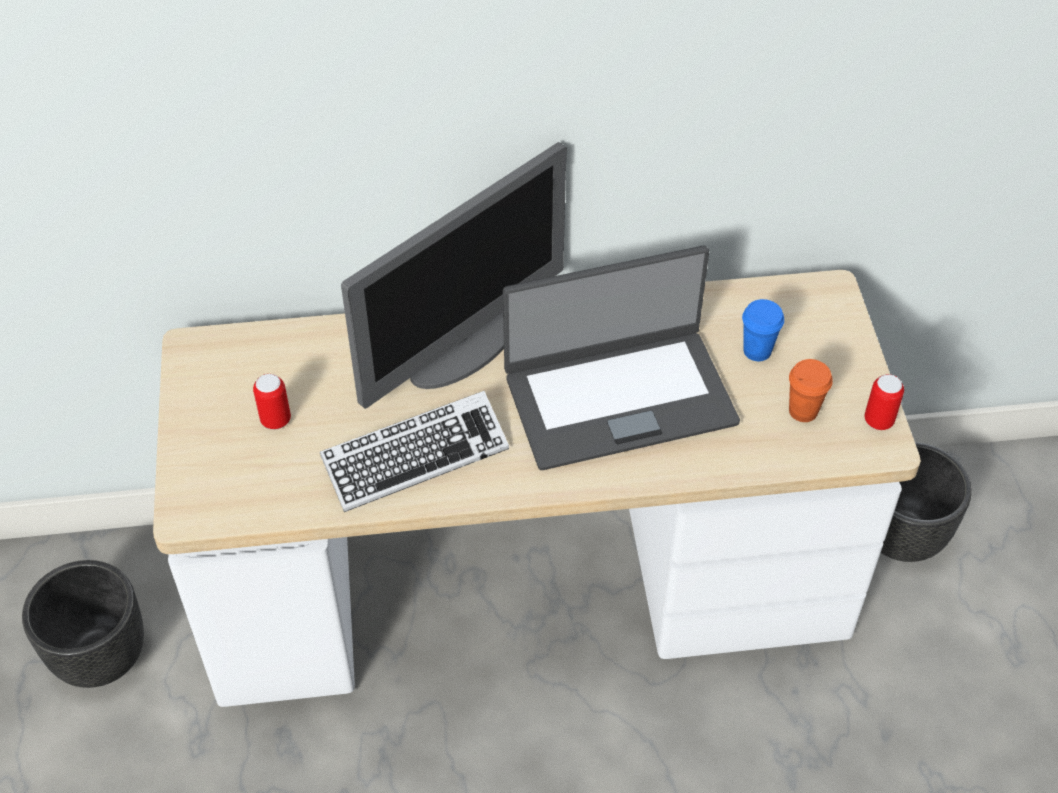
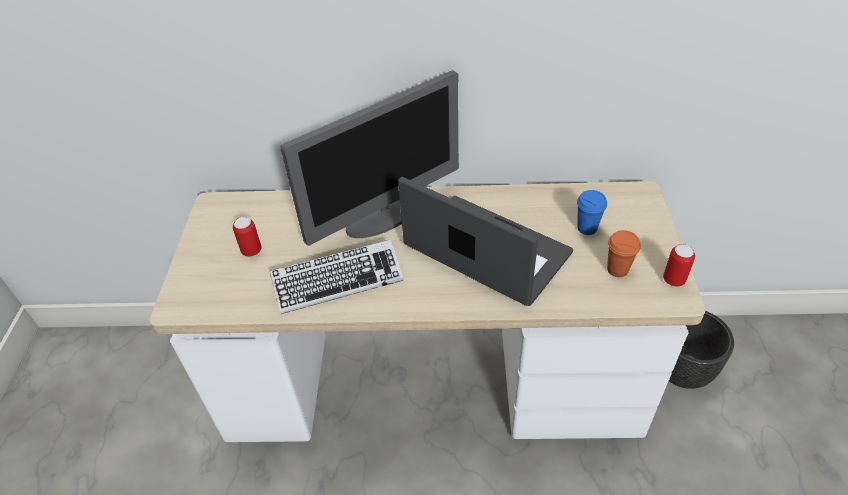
camera: 10 degrees right, 5 degrees down
(99, 657) = (161, 402): black planter -> none
(619, 397) = (486, 251): laptop -> laptop turned 135 degrees counterclockwise

